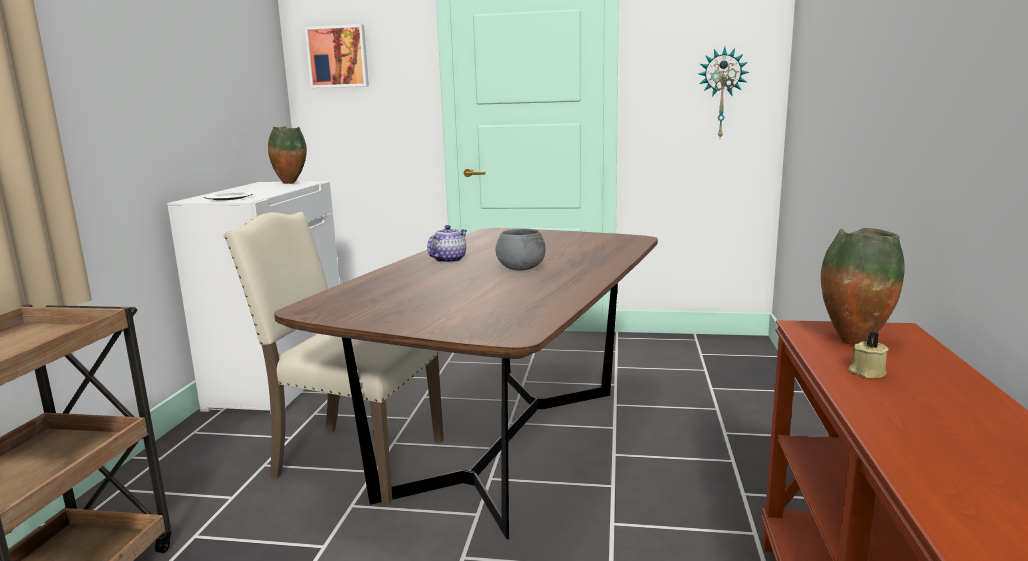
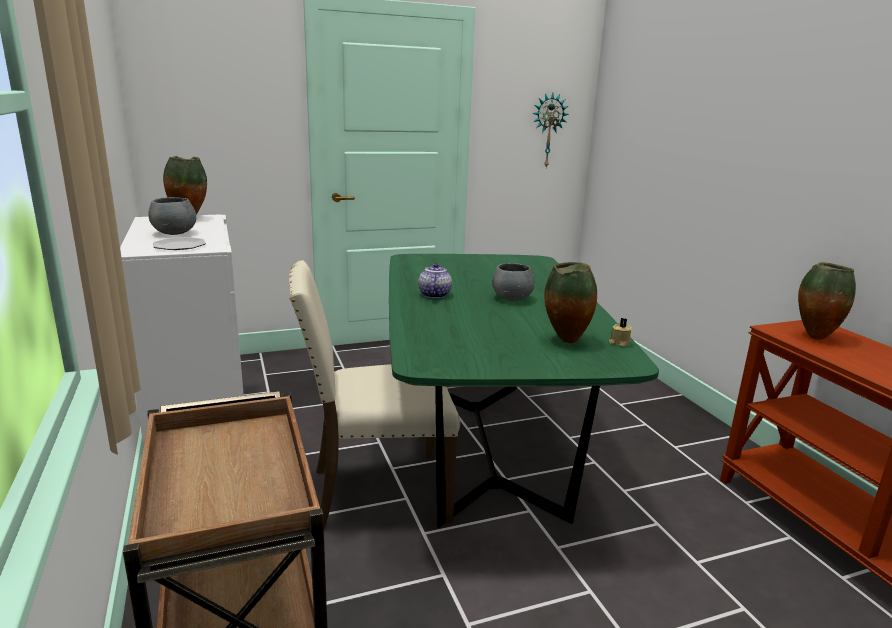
camera: 30 degrees left, 5 degrees up
(251, 191) = (175, 233): none -> grey bowl
(338, 57) = (191, 73): picture -> none
(490, 308) = (565, 341): none -> vase
(506, 441) = (483, 445): brown dining table -> green dining table
(866, 372) = (857, 359): beige candle -> beige candle (619, 343)

